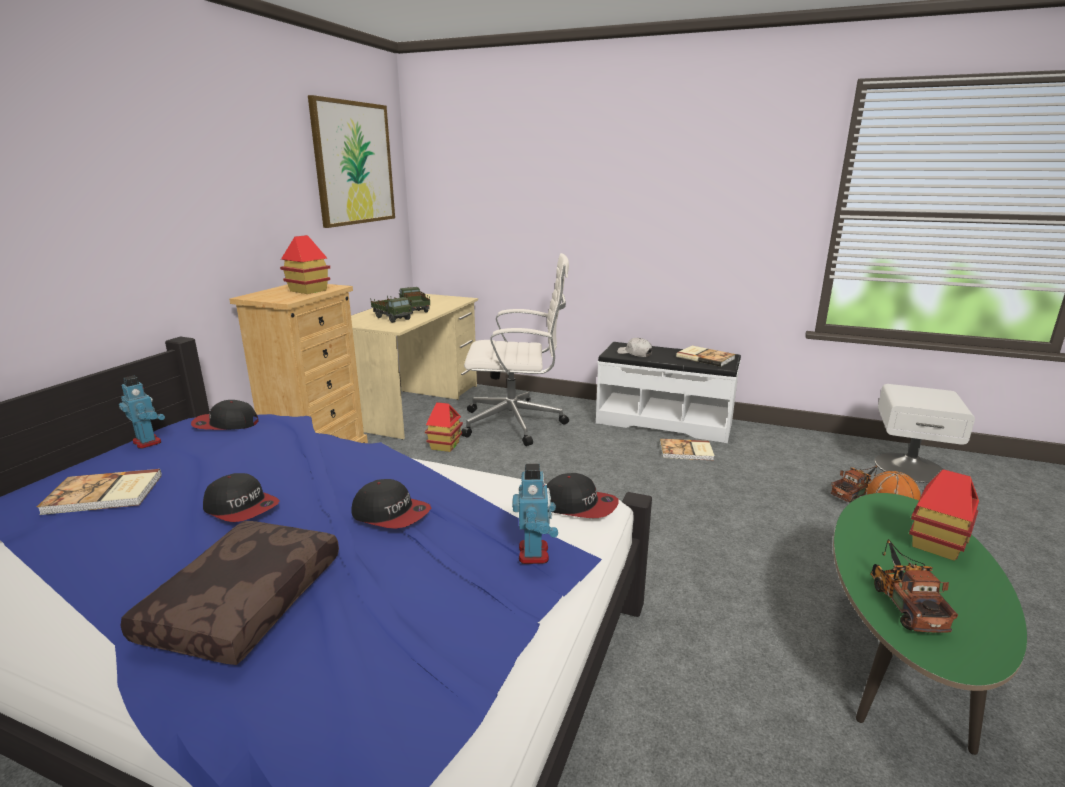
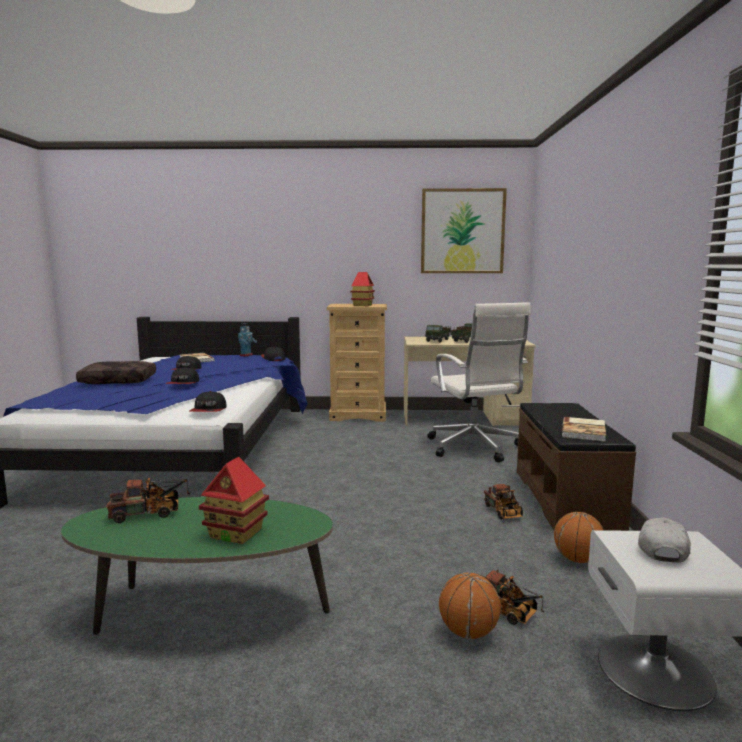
camera: 70 degrees right, 10 degrees down
(445, 445) = (409, 436): toy house -> none
(534, 553) = (149, 403): toy robot -> none
(635, 354) = (546, 410): white cap -> white cap (661, 549)
(664, 421) = (566, 499): white bench -> brown bench
(686, 451) = (504, 513): book -> toy truck
(774, 448) = (577, 559): none -> basketball

